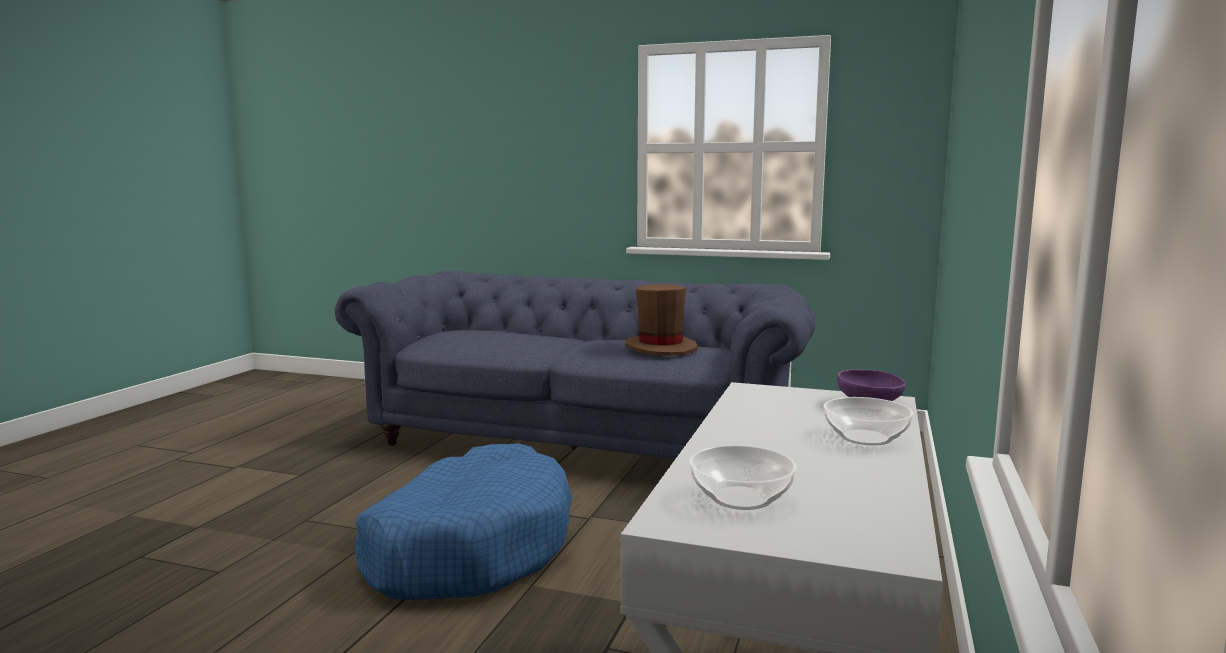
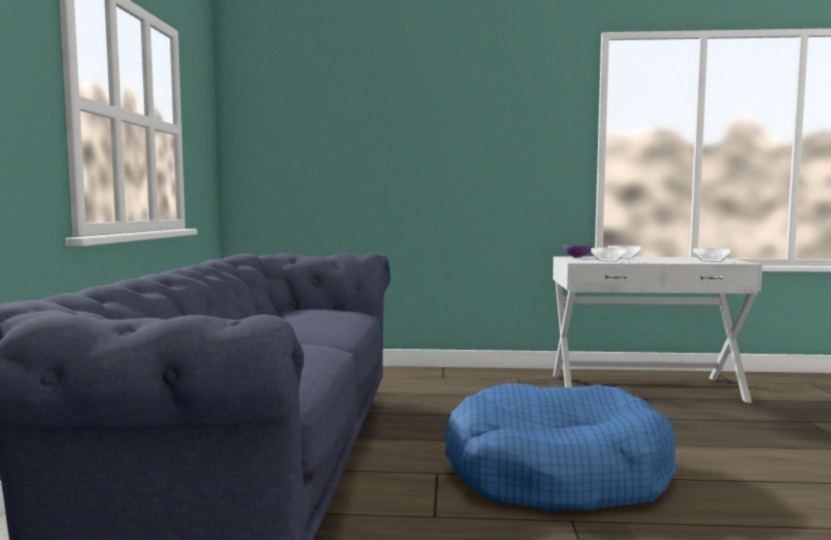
camera: 105 degrees left, 5 degrees down
(660, 348) = (312, 315): brown hat -> none
(777, 411) = (607, 260): none -> bowl

